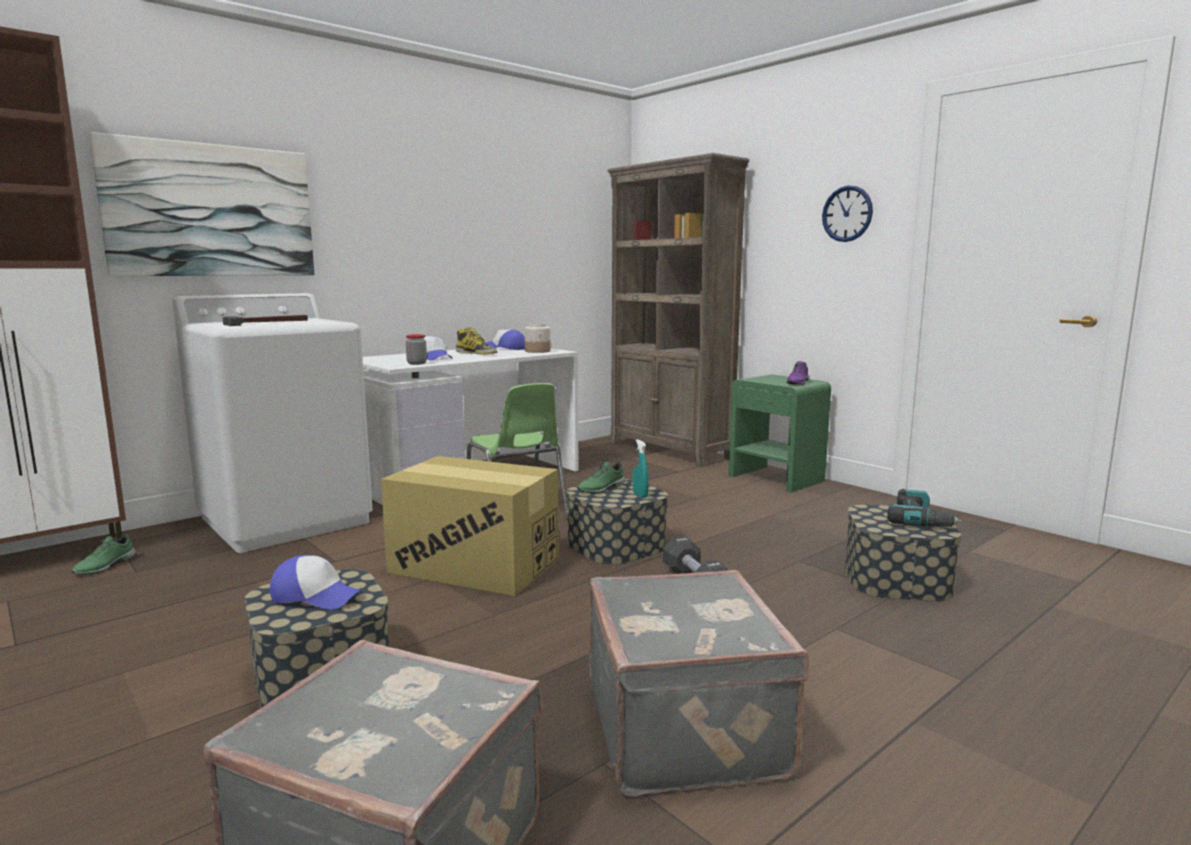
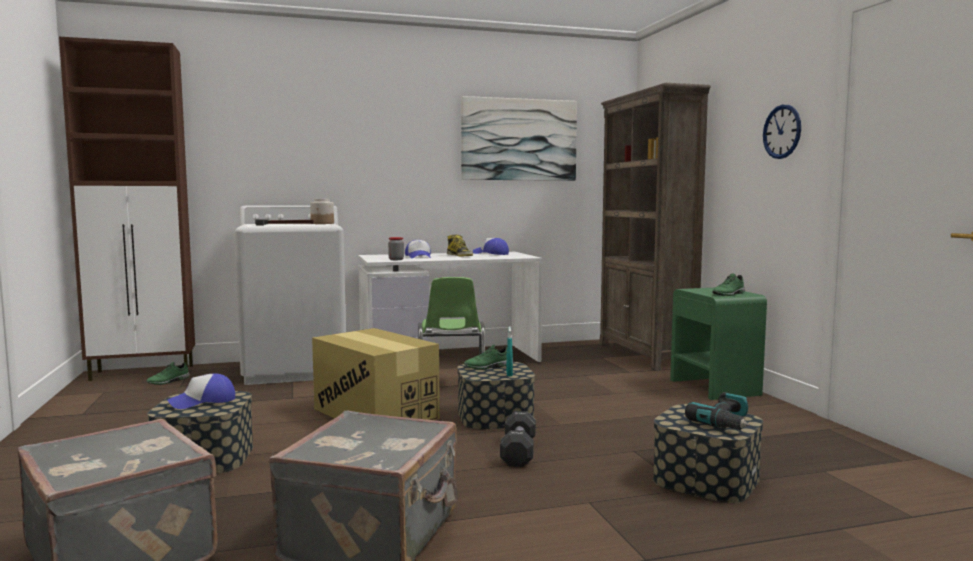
camera: 25 degrees right, 5 degrees down
(211, 211) = (272, 147): picture -> picture (519, 140)
(316, 596) = (203, 402): cap -> cap turned 105 degrees clockwise
(538, 351) = (510, 256): jar -> jar (322, 223)
(798, 383) = (729, 294): purple shoe -> green shoe

